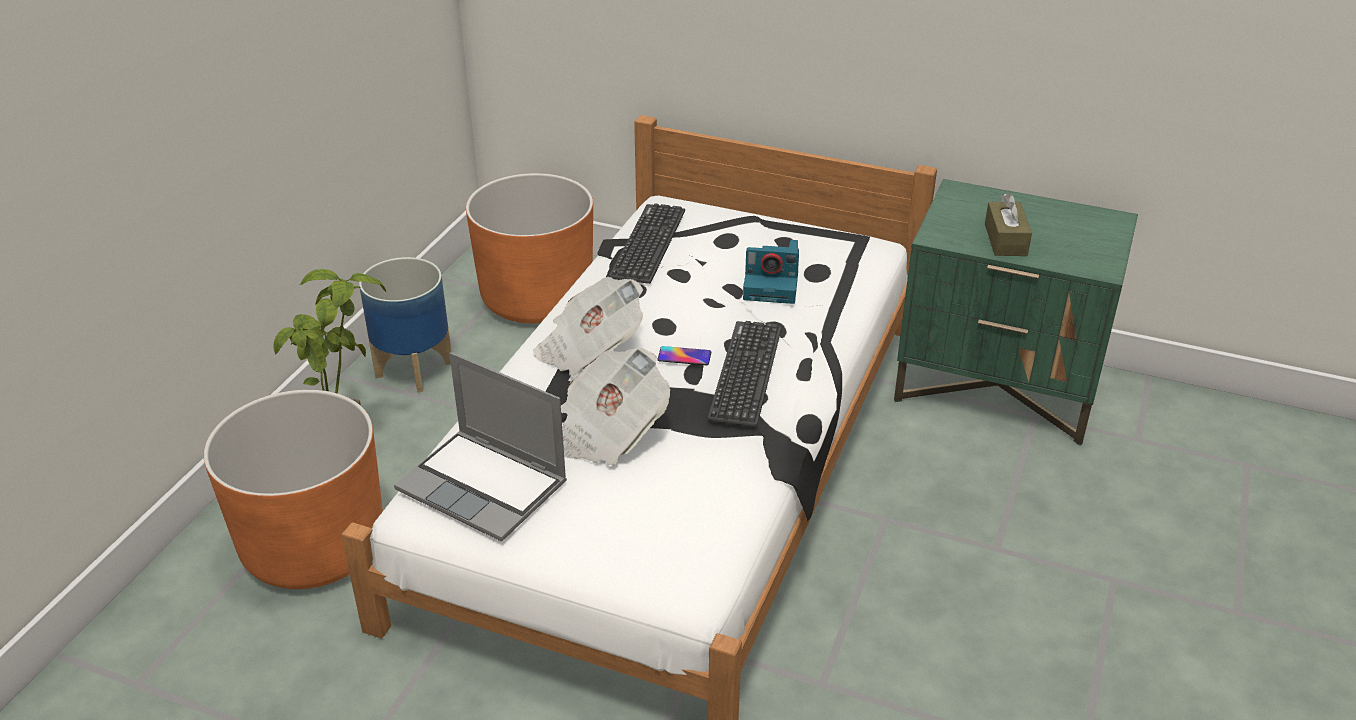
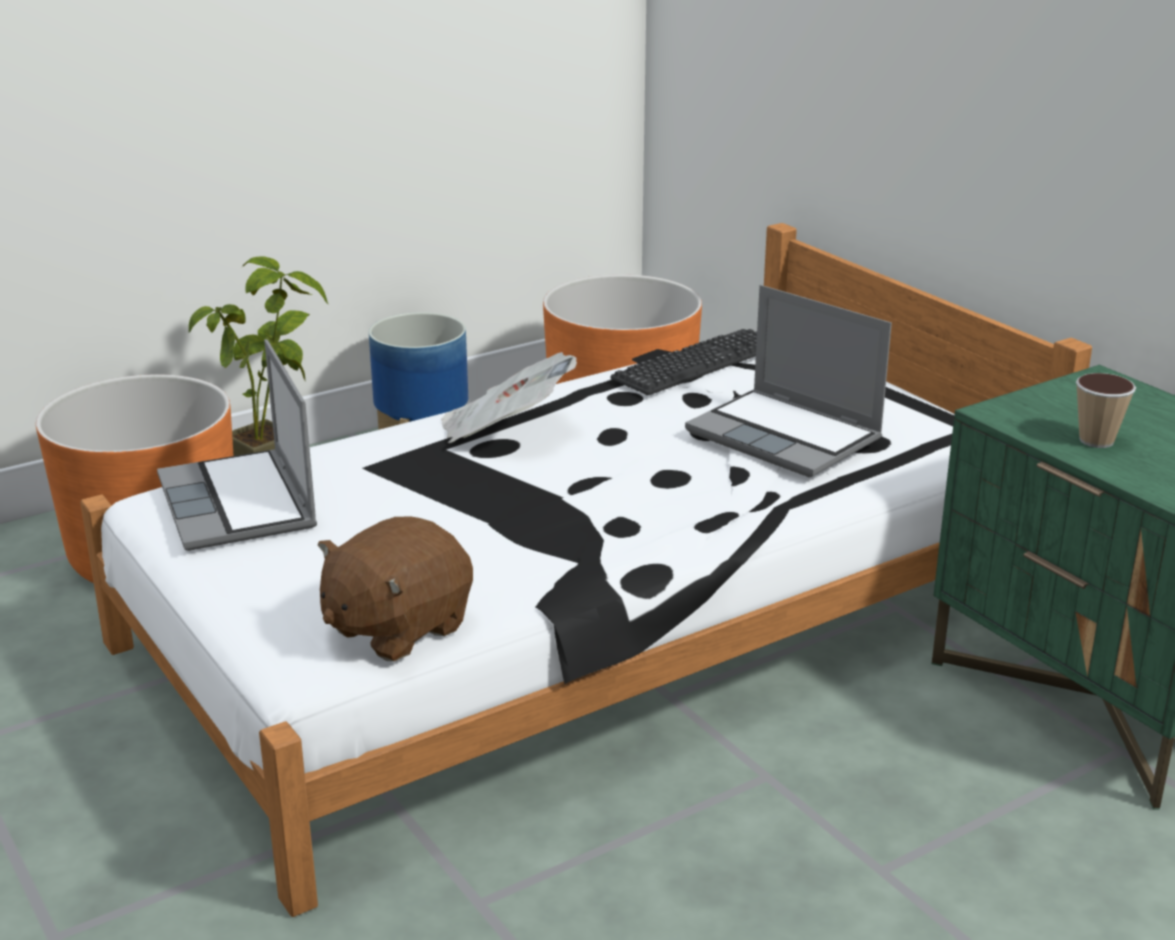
camera: 35 degrees right, 10 degrees down
(608, 432) = (421, 504): newspaper -> none
(684, 356) = (593, 466): phone -> none
(712, 534) = (396, 628): none -> brown plush toy
(746, 373) = (639, 501): keyboard -> none
(772, 286) = (787, 436): camera -> laptop
(1005, 240) = (1096, 440): brown tissue box -> cup

